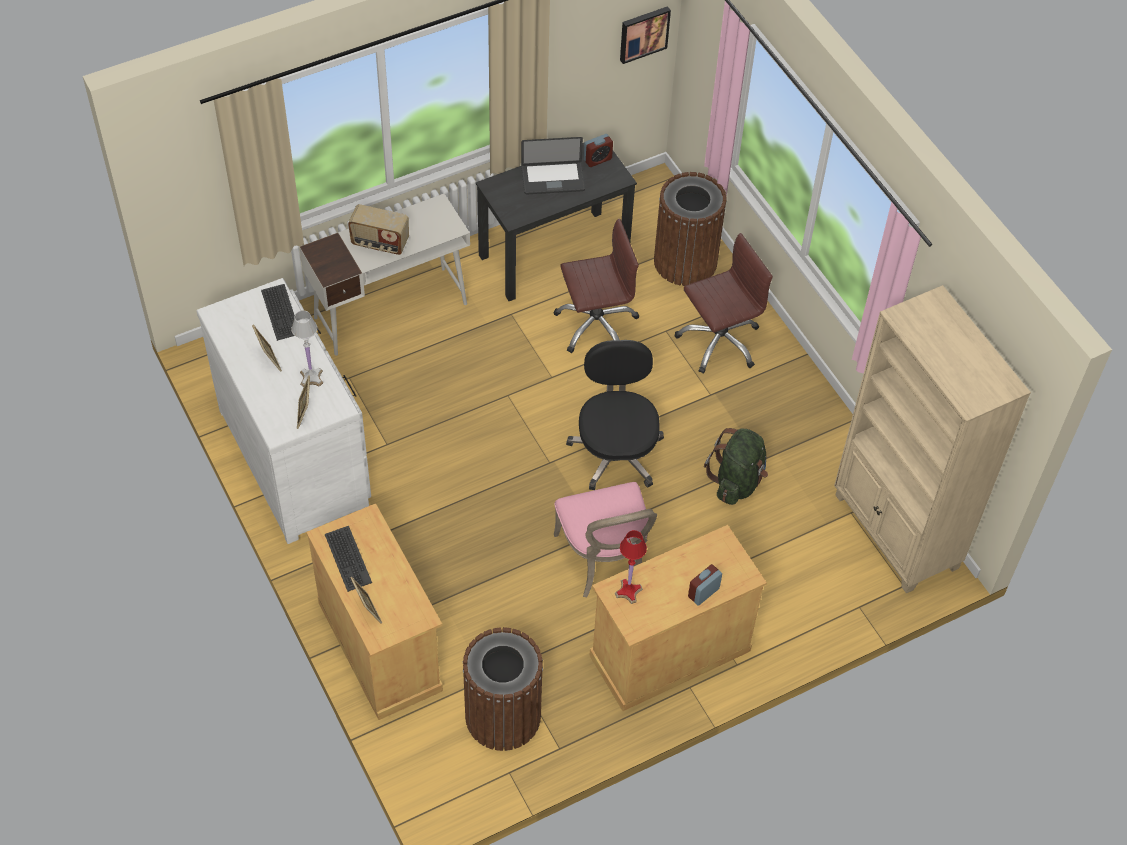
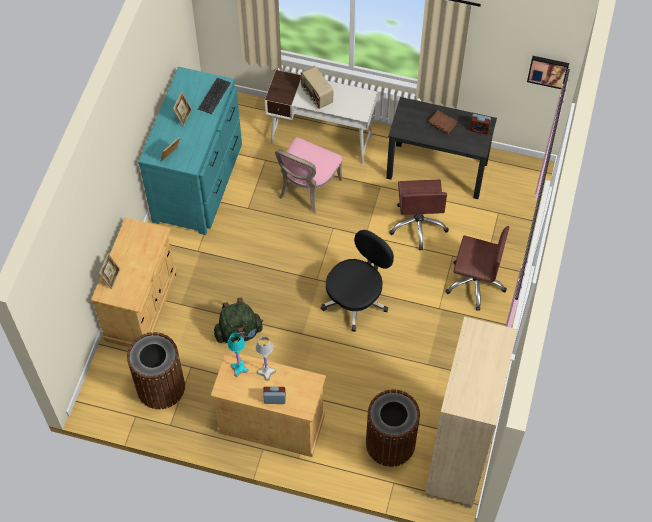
camera: 45 degrees right, 5 degrees up
(296, 457) = (199, 182): white dresser -> turquoise dresser
(311, 378) = (193, 140): white table lamp -> white table lamp (266, 371)
(347, 559) = (129, 245): keyboard -> none
(553, 179) = (442, 123): laptop -> brown book
(596, 325) = (418, 224): brown office chair -> brown office chair turned 60 degrees clockwise
(605, 560) = (290, 351): pink chair -> pink chair (307, 189)
(628, 591) = (239, 368): red table lamp -> turquoise table lamp
(685, 261) = (505, 225): brown trash can -> brown trash can (390, 443)
(737, 481) = (402, 365): green backpack -> green backpack (238, 333)

